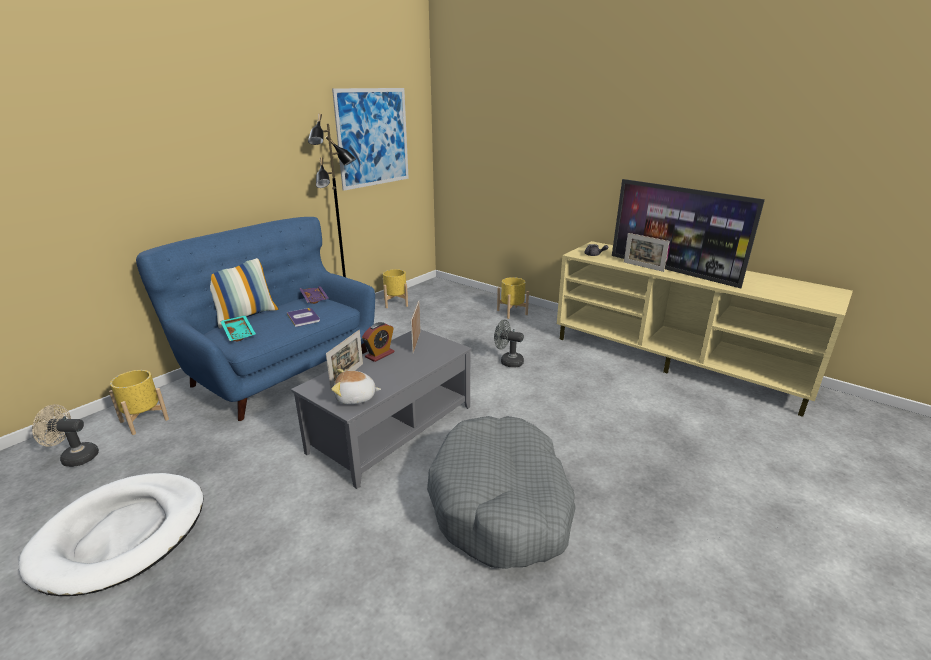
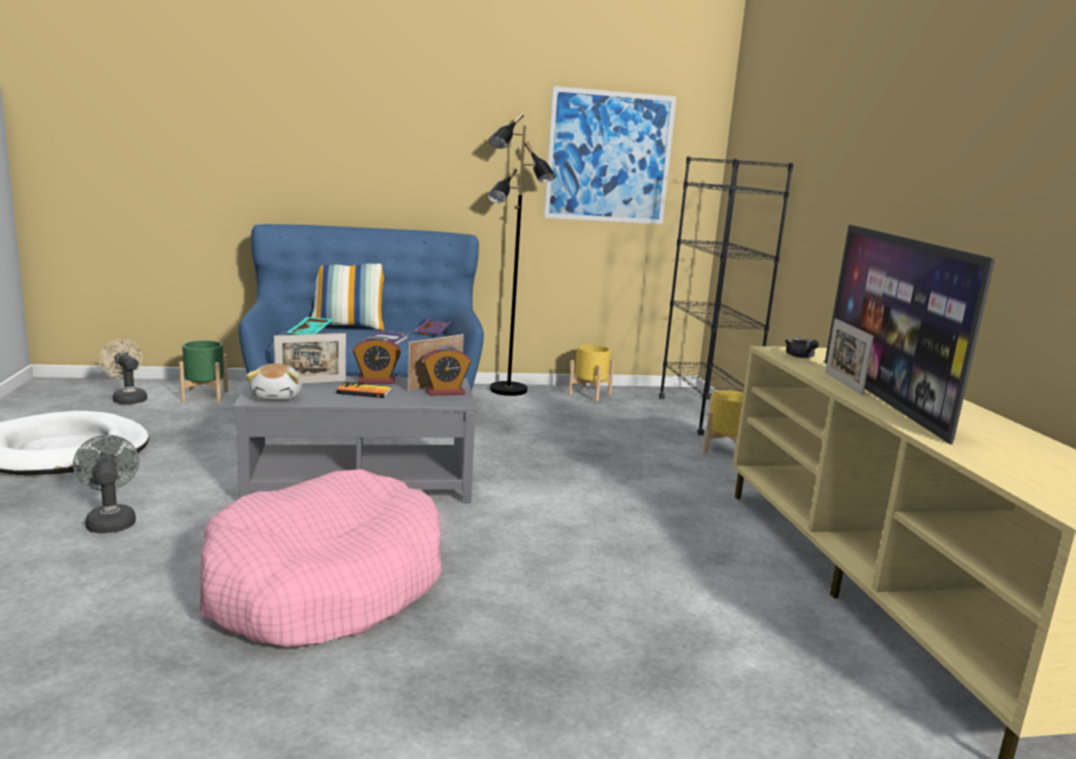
camera: 40 degrees right, 10 degrees down
(144, 420) = (204, 396): yellow planter -> green planter
(355, 398) = (277, 396): plush toy -> plush toy turned 135 degrees counterclockwise
(393, 367) = (364, 392): none -> book
(433, 344) = (445, 392): none -> alarm clock
(470, 294) = (703, 415): none -> black bookcase
(501, 504) = (324, 585): grey dog bed -> pink dog bed
(508, 361) = (608, 488): grey fan -> grey fan (110, 521)

